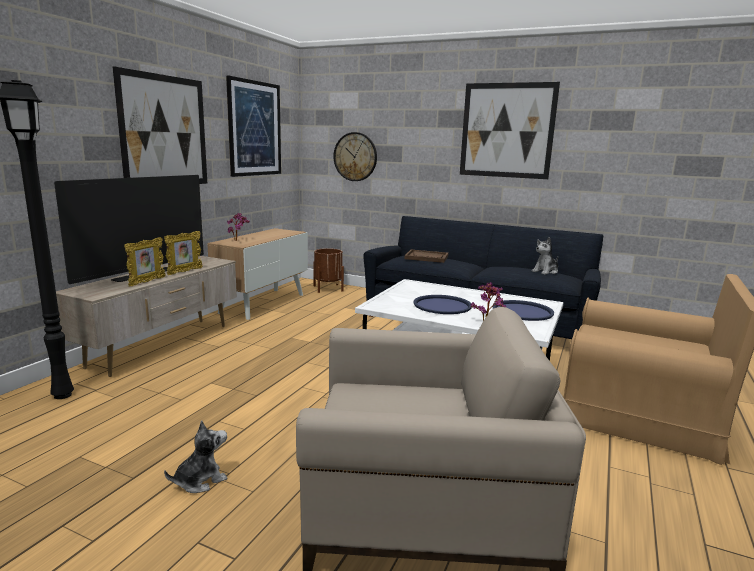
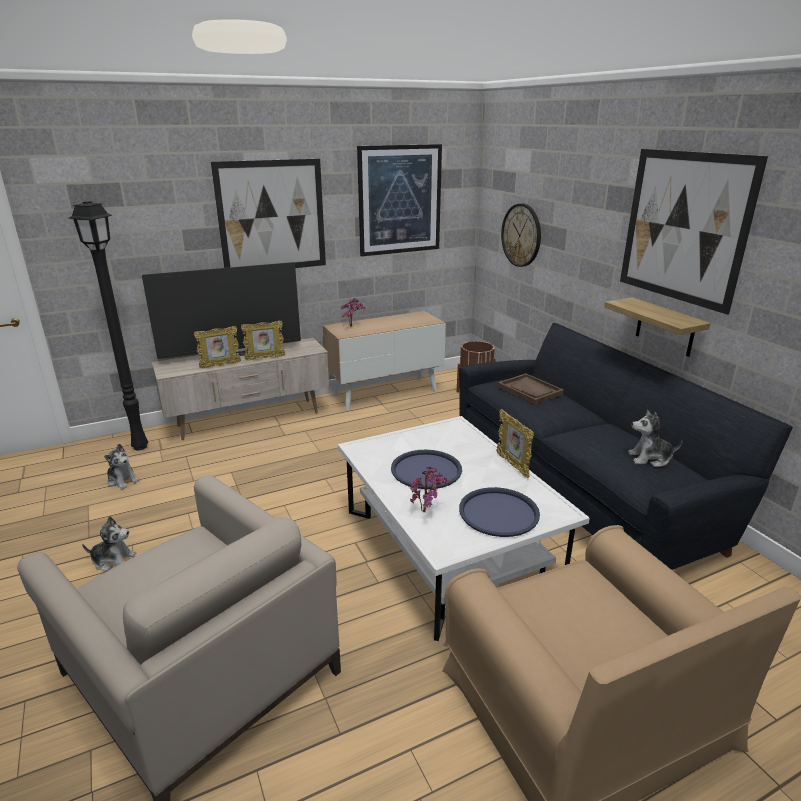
camera: 40 degrees right, 10 degrees up
(91, 424) = (123, 480): none -> plush toy
(483, 292) = (512, 465): none -> picture frame
(501, 198) = (665, 327): none -> shelf

